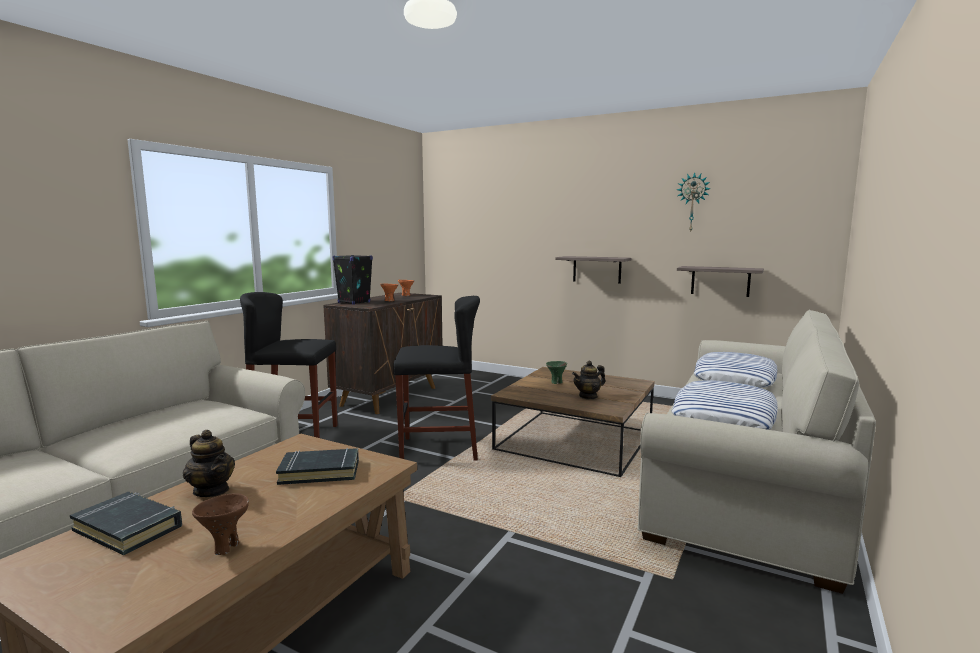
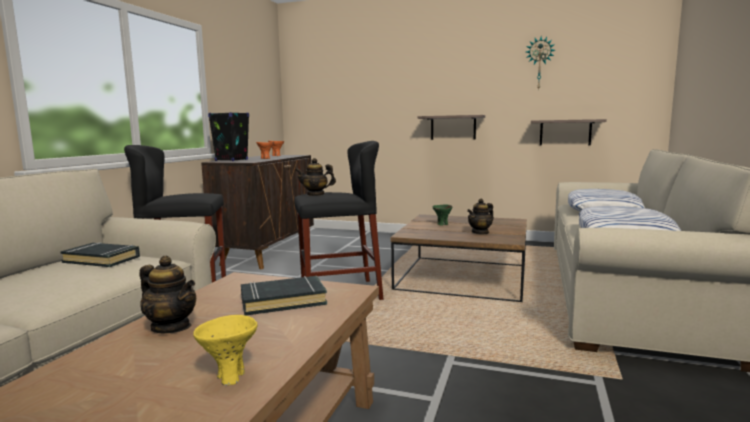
camera: 10 degrees left, 0 degrees up
(128, 528) = (92, 371): black book -> black book (102, 259)
(225, 547) = (230, 377): brown bowl -> yellow bowl
(416, 349) = (315, 194): none -> teapot

